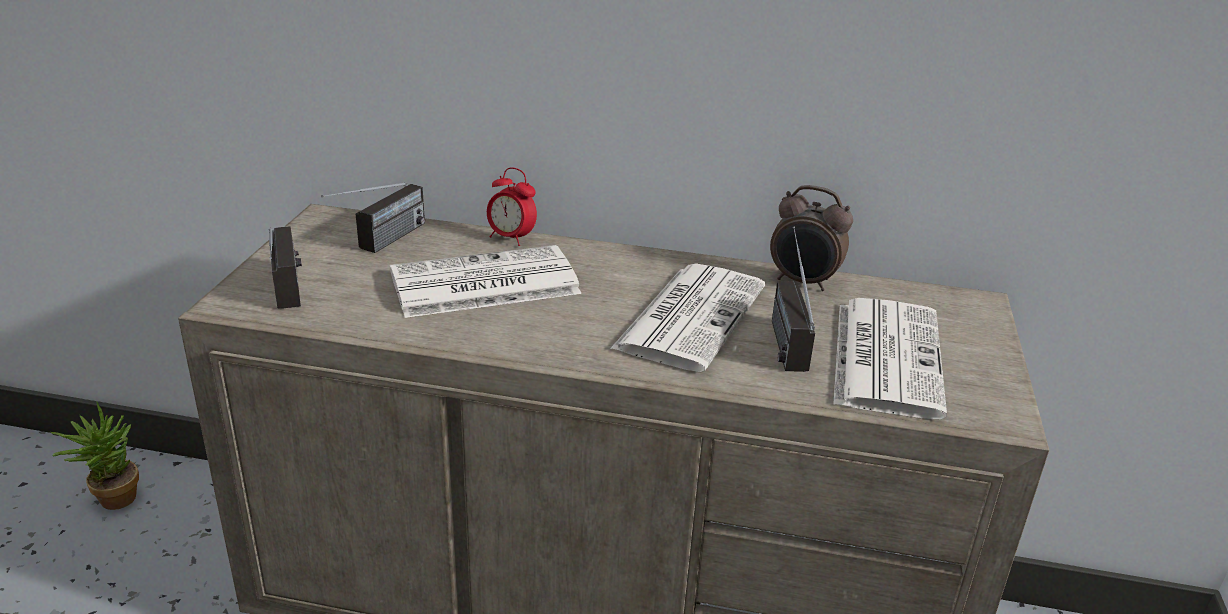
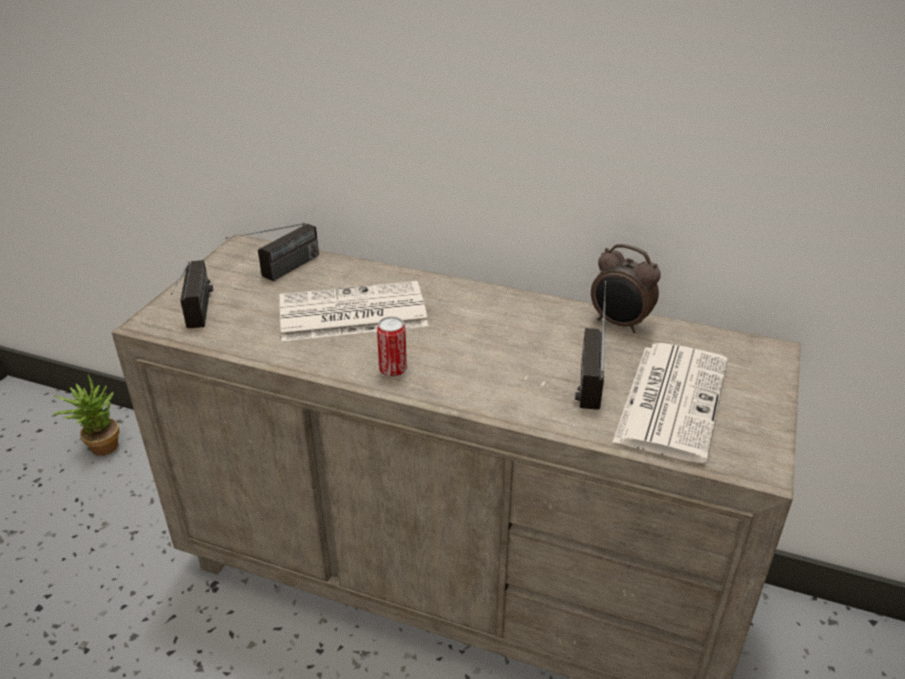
camera: 10 degrees right, 5 degrees up
(511, 238) = (384, 272): alarm clock -> none
(552, 342) = (393, 370): none -> can
(690, 316) = (513, 351): newspaper -> none

